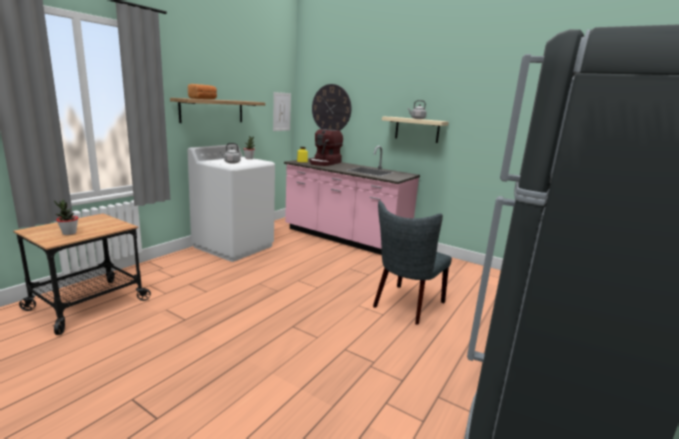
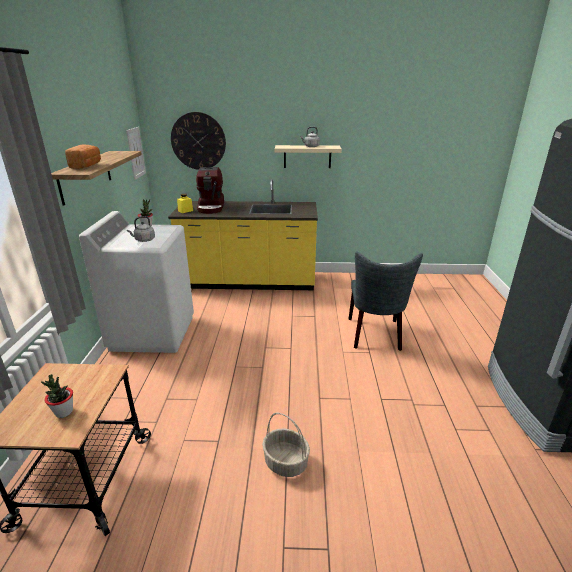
camera: 30 degrees left, 10 degrees up
(207, 352) = (285, 462): none -> basket
(345, 238) = (249, 282): pink counter -> yellow counter

